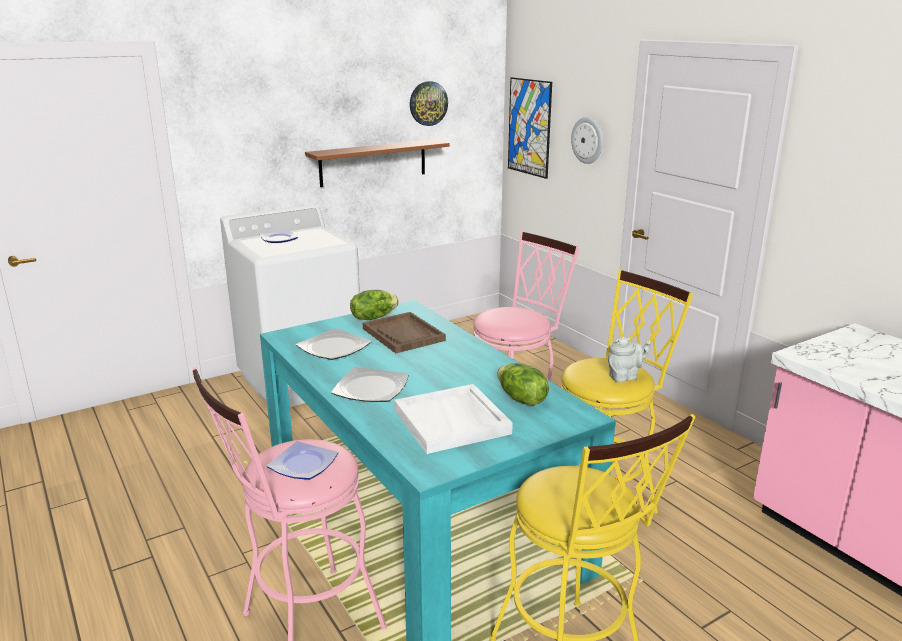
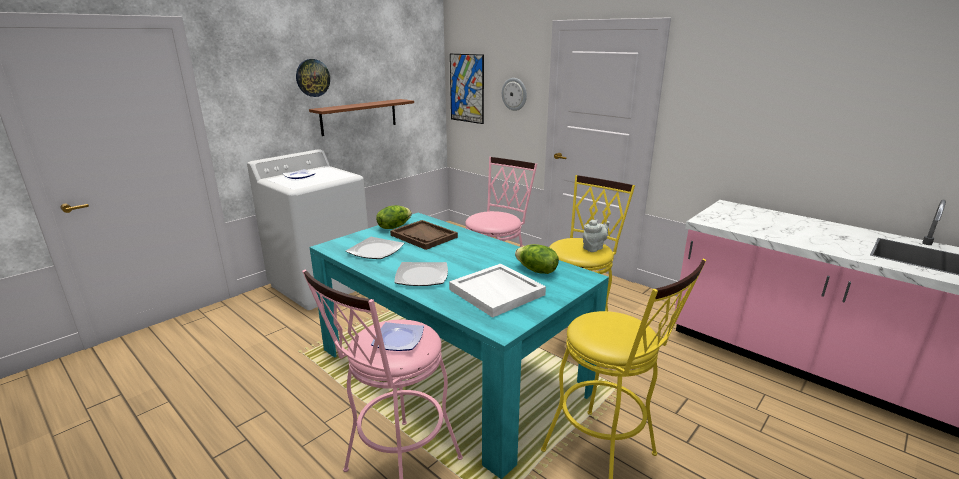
camera: 15 degrees left, 0 degrees up
(428, 103) = (395, 72): wall clock -> wall clock (312, 78)

